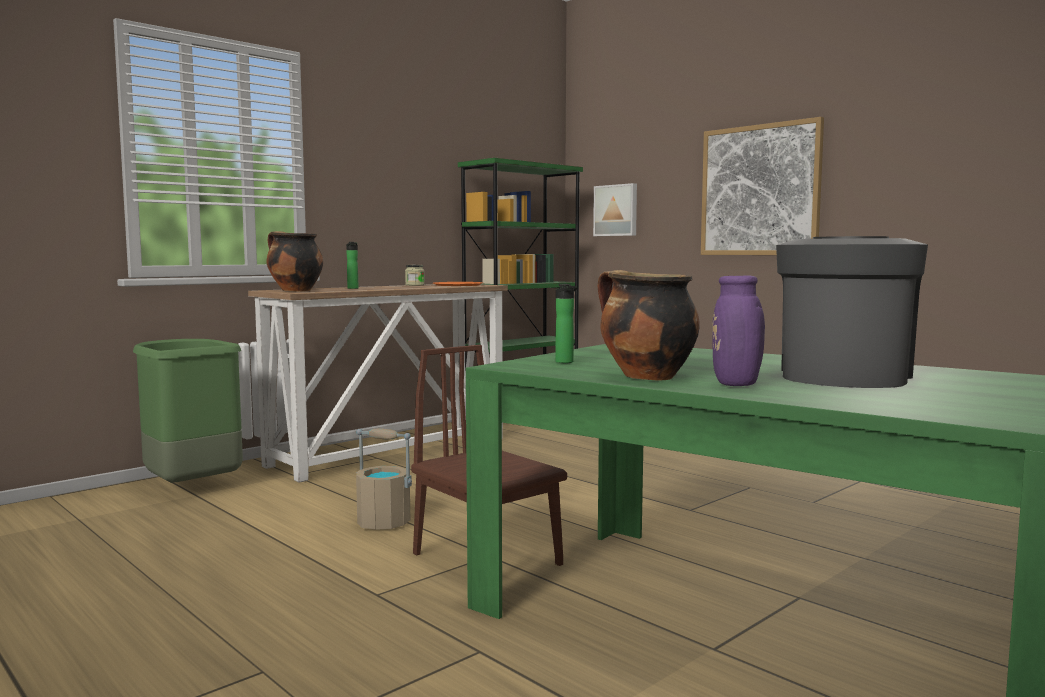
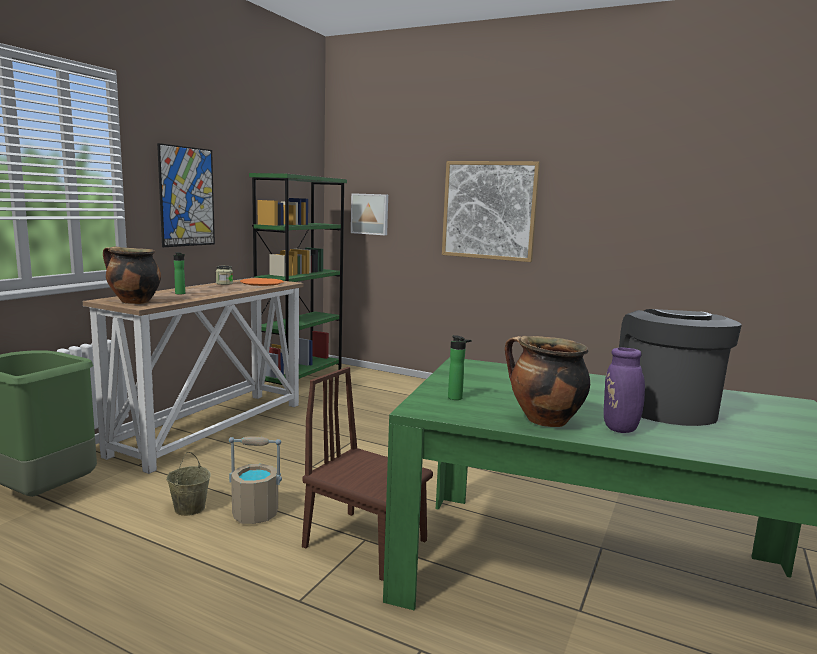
camera: 20 degrees left, 5 degrees up
(319, 512) = (189, 508): none -> beige bucket
(379, 188) = (187, 197): none -> picture

